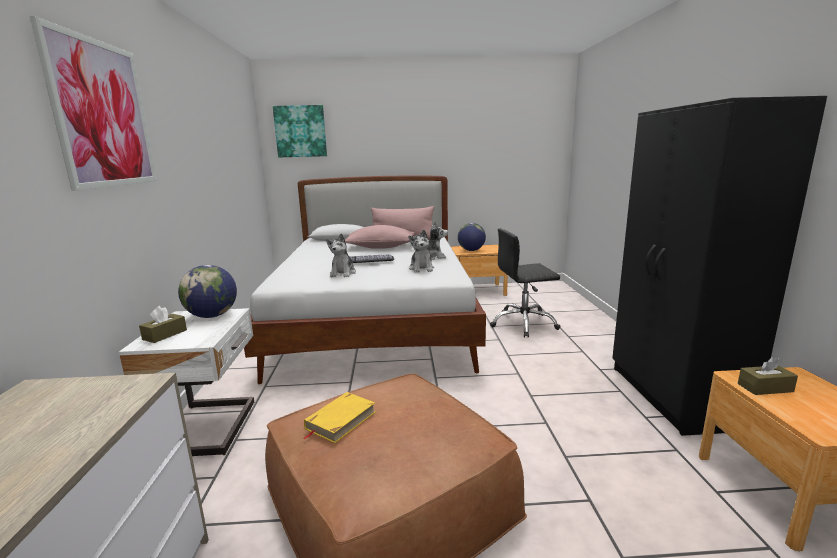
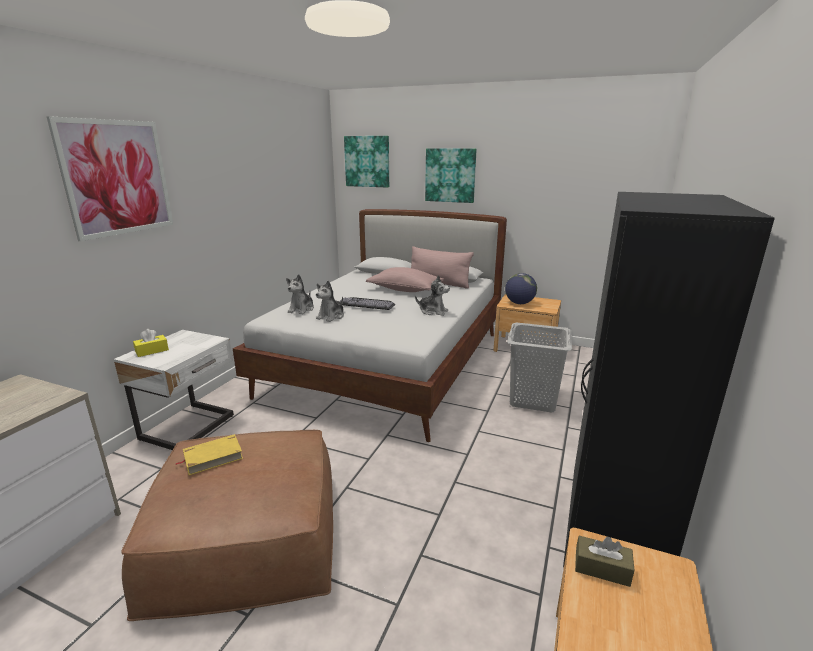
camera: 25 degrees right, 5 degrees up
(165, 335) = (152, 351): brown tissue box -> yellow tissue box
(212, 316) = (198, 340): globe -> none
(389, 141) = (450, 175): none -> picture
(422, 268) = (403, 325): plush toy -> plush toy (302, 309)
(523, 324) = (532, 399): black office chair -> grey laundry basket

